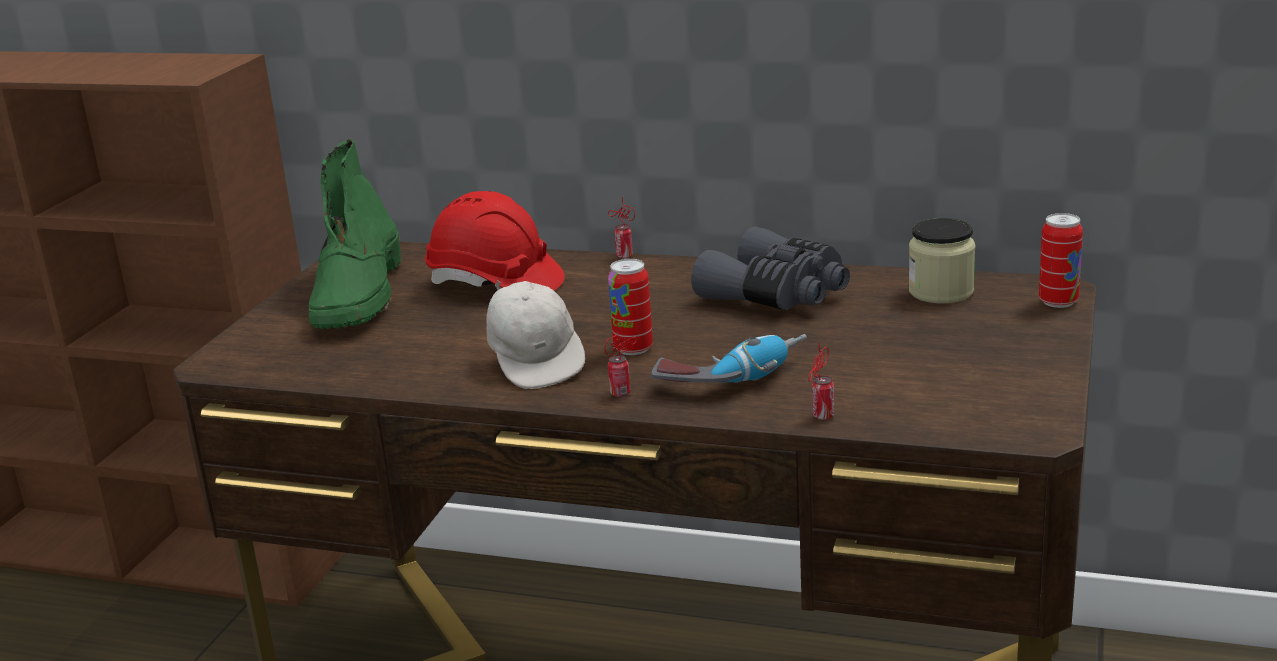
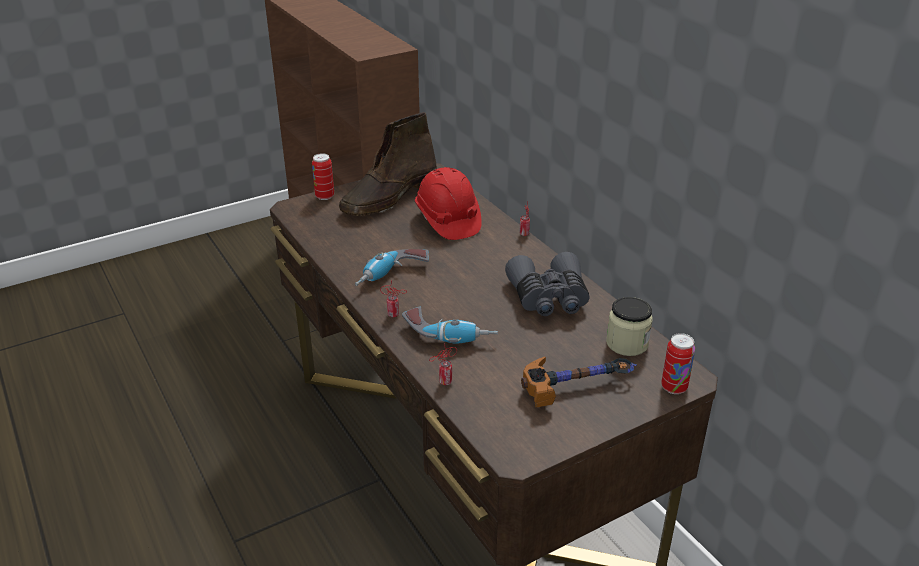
camera: 40 degrees right, 10 degrees up
(359, 296) = (389, 198): green boot -> brown boot
(536, 362) = (392, 276): white cap -> power drill
(633, 348) = (438, 292): can -> can (325, 196)
(965, 345) = (578, 384): none -> hammer

